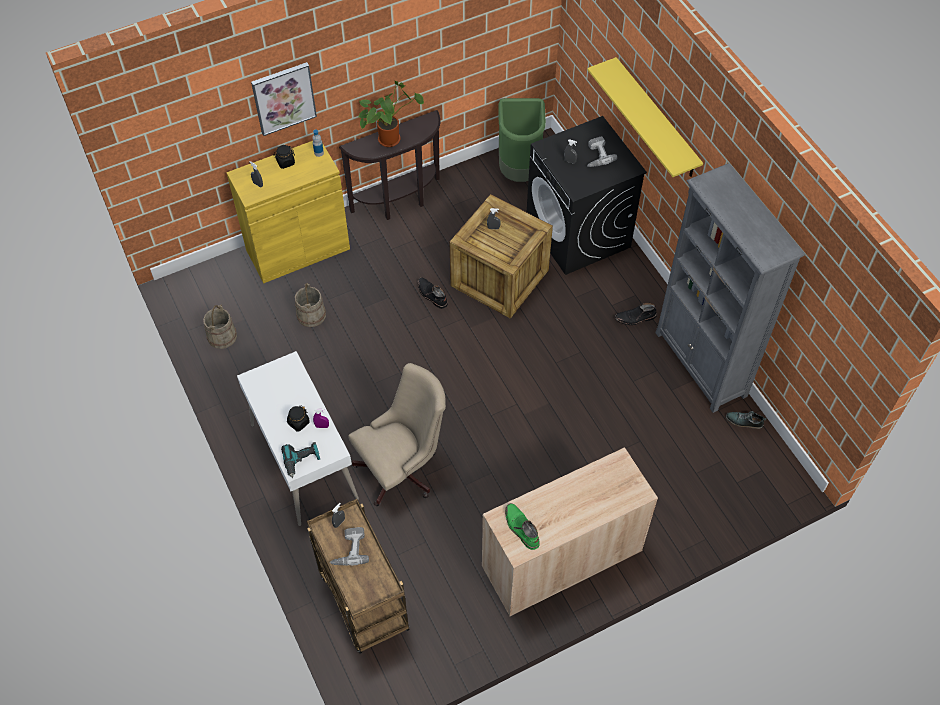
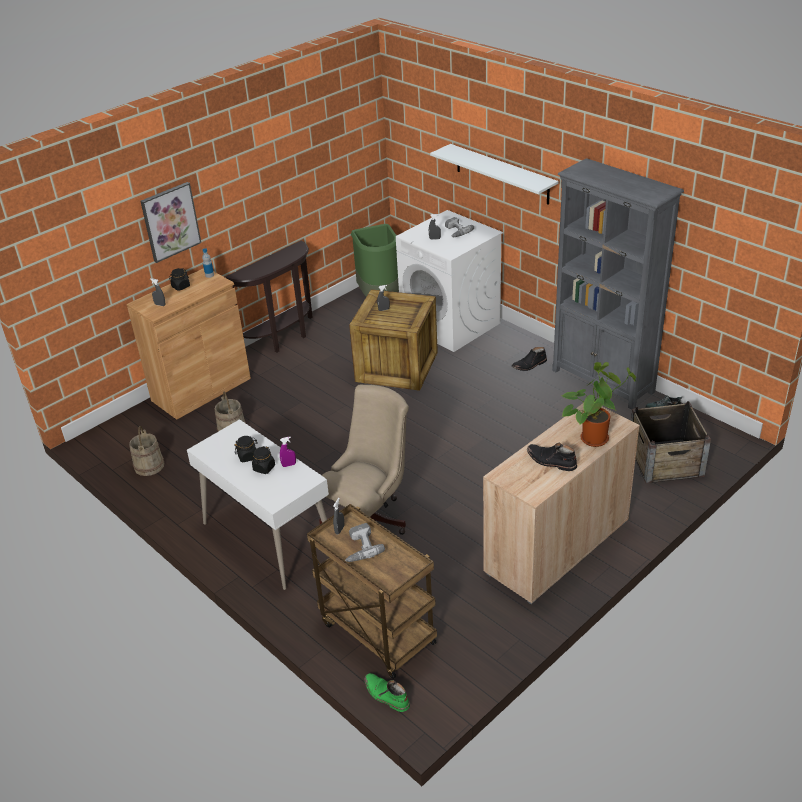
camera: 15 degrees left, 20 degrees down
(288, 403) = (248, 456): none -> black jar
(298, 249) = (201, 389): yellow cabinet -> brown cabinet
(302, 461) = (280, 495): power drill -> none
(390, 138) = (268, 263): potted plant -> potted plant (594, 437)
(431, 295) = (340, 391): black boot -> black boot (551, 461)
(521, 528) = (526, 477): green boot -> green boot (386, 695)
(578, 233) = (451, 324): black washing machine -> white washing machine
(656, 119) = (502, 174): yellow shelf -> white shelf
(714, 490) = (665, 460): none -> crate

